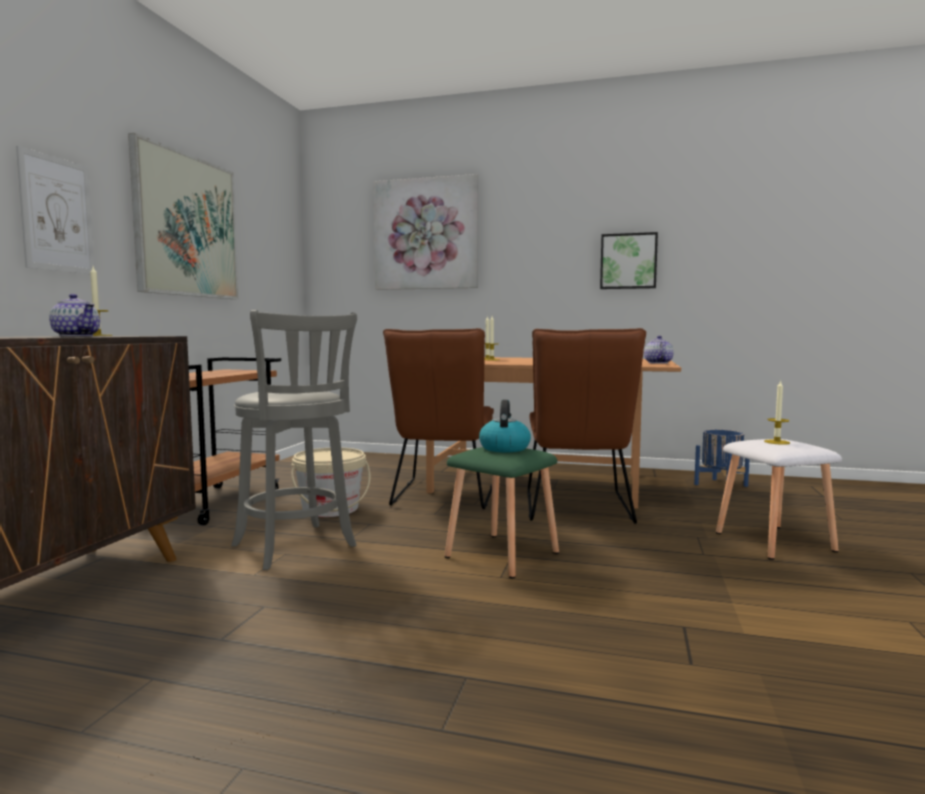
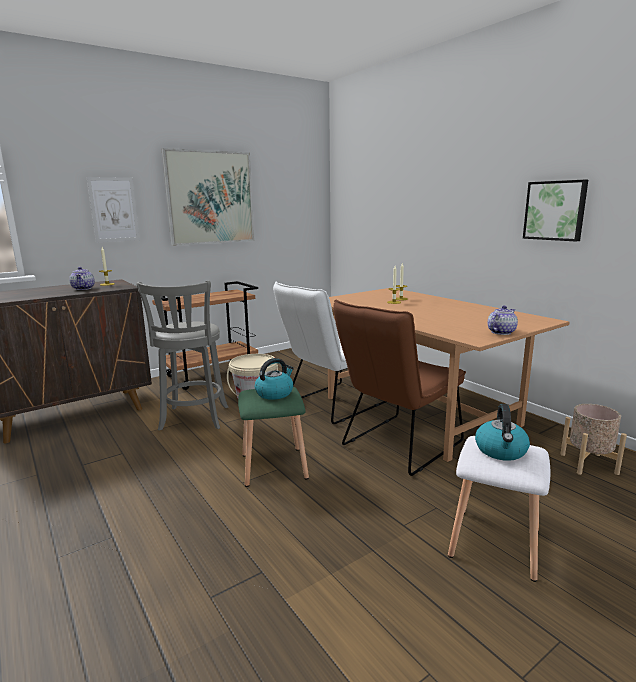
camera: 40 degrees right, 10 degrees up
(426, 234) = (397, 181): picture -> none
(443, 496) = (331, 404): brown chair -> white chair
(720, 485) = (588, 463): blue planter -> beige planter
(777, 442) = (501, 451): candle -> kettle

